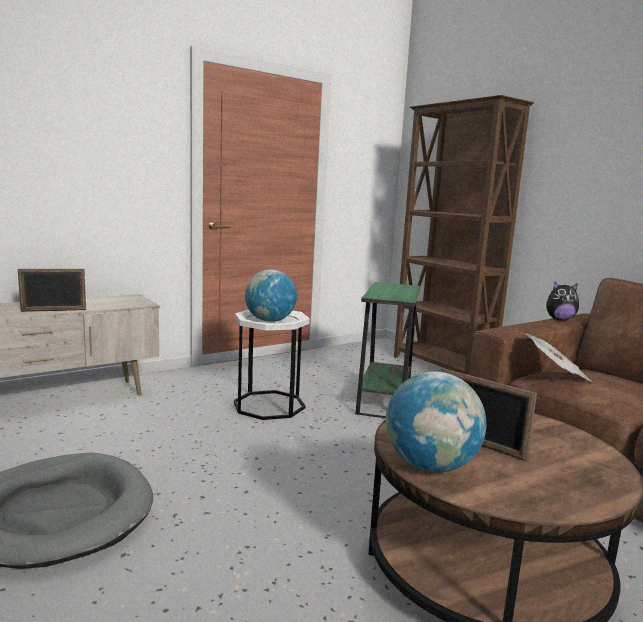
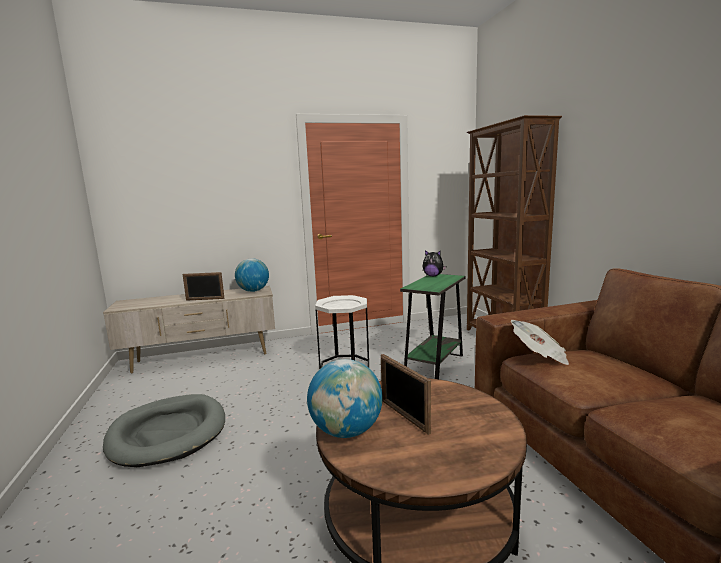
camera: 20 degrees right, 0 degrees up
(270, 321) = (339, 305): globe -> globe (253, 291)
(559, 319) = (570, 305): plush toy -> plush toy (433, 276)

